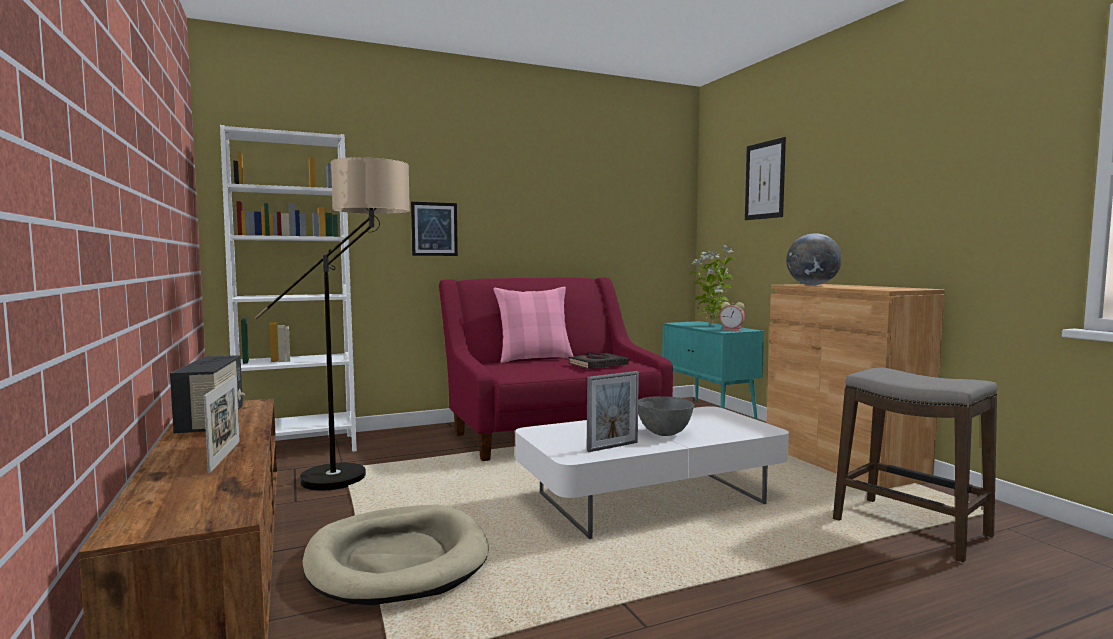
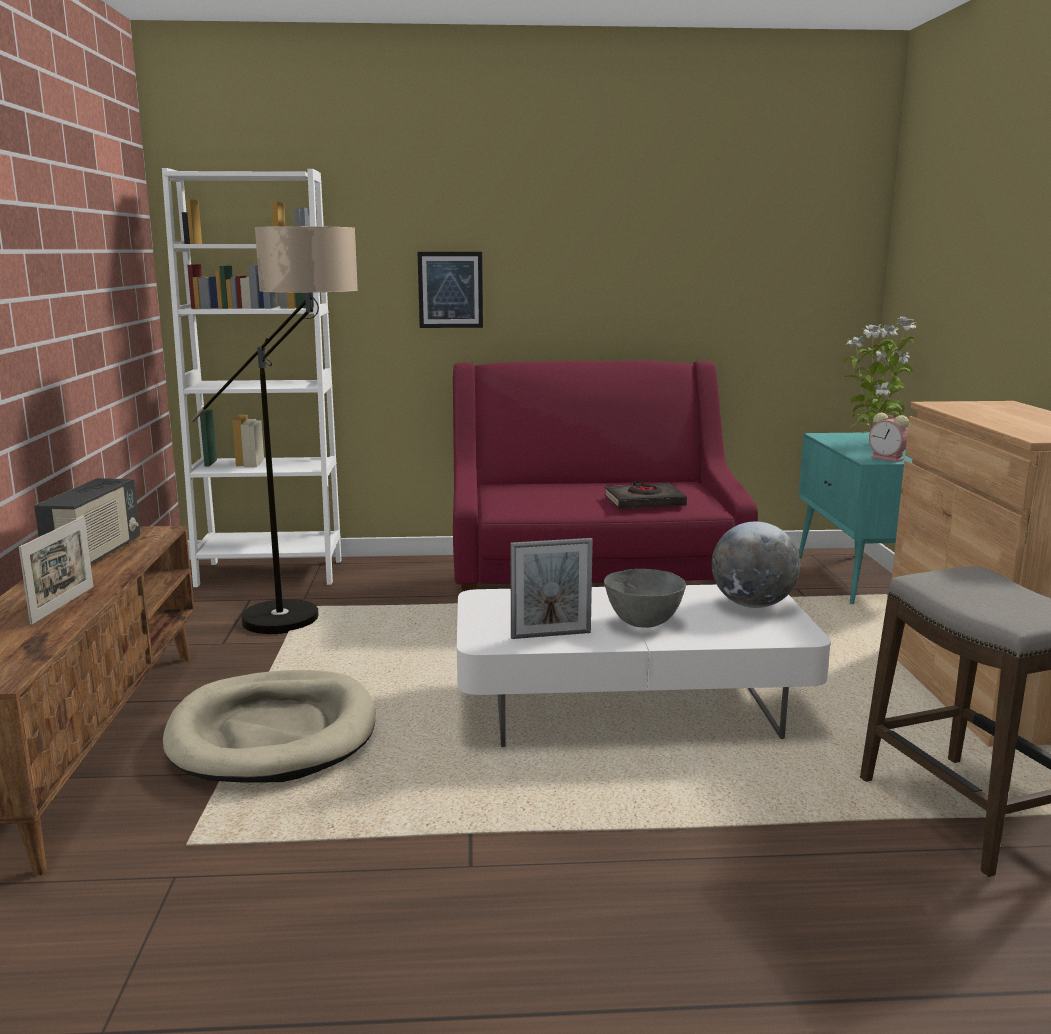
camera: 20 degrees right, 10 degrees up
(534, 359) = (572, 482): pink pillow -> none
(765, 180) = (970, 210): picture -> none
(812, 285) = (974, 407): globe -> globe (752, 605)

